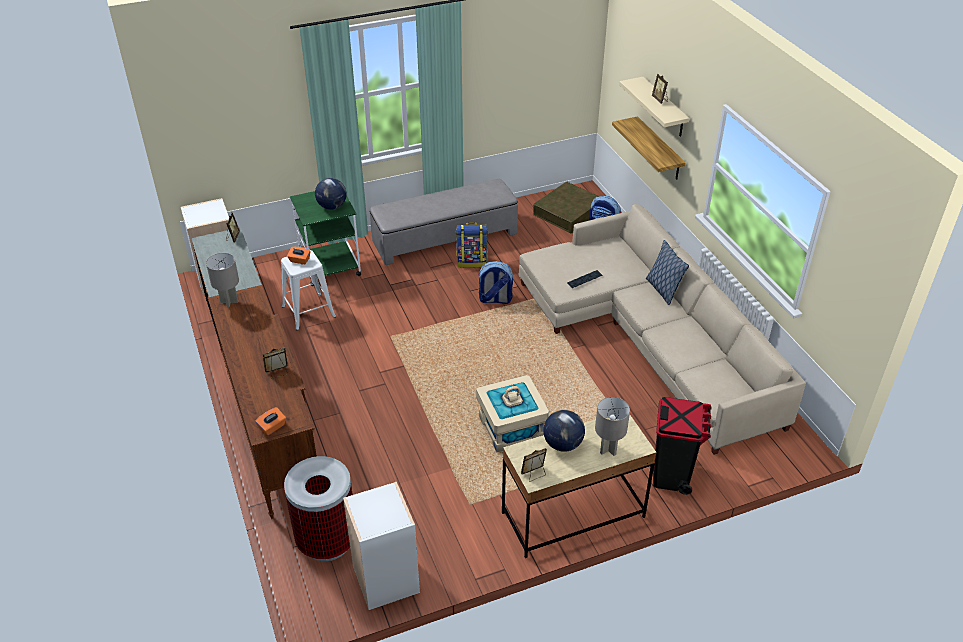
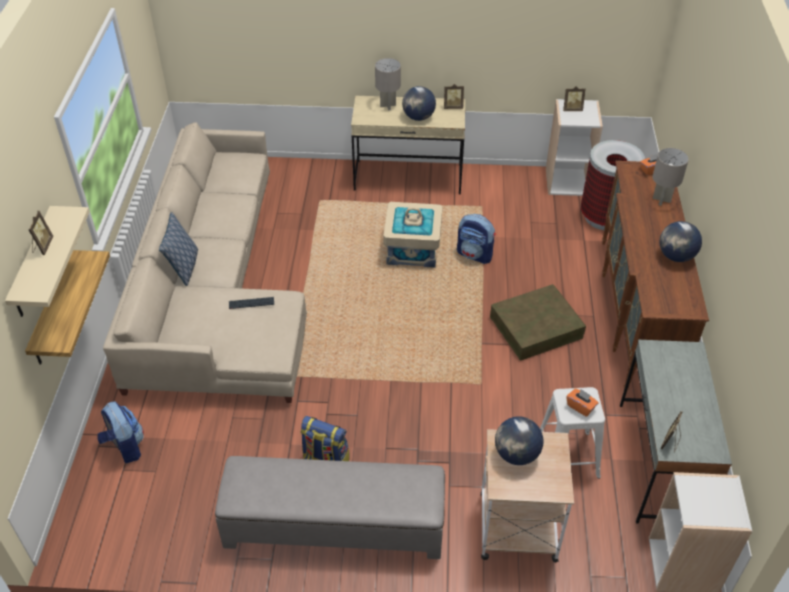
camera: 155 degrees left, 5 degrees up
(229, 301) = (683, 305): grey table lamp -> grey table lamp (661, 200)
(238, 340) = (675, 256): none -> globe
(278, 373) = (639, 212): picture frame -> picture frame (572, 109)
(331, 266) = (516, 527): green cart -> beige cart
(495, 299) = (336, 391): backpack -> backpack (475, 254)
(568, 212) = (134, 504): brown storage box -> brown storage box (535, 327)
(672, 474) = (312, 179): black trash can -> none

